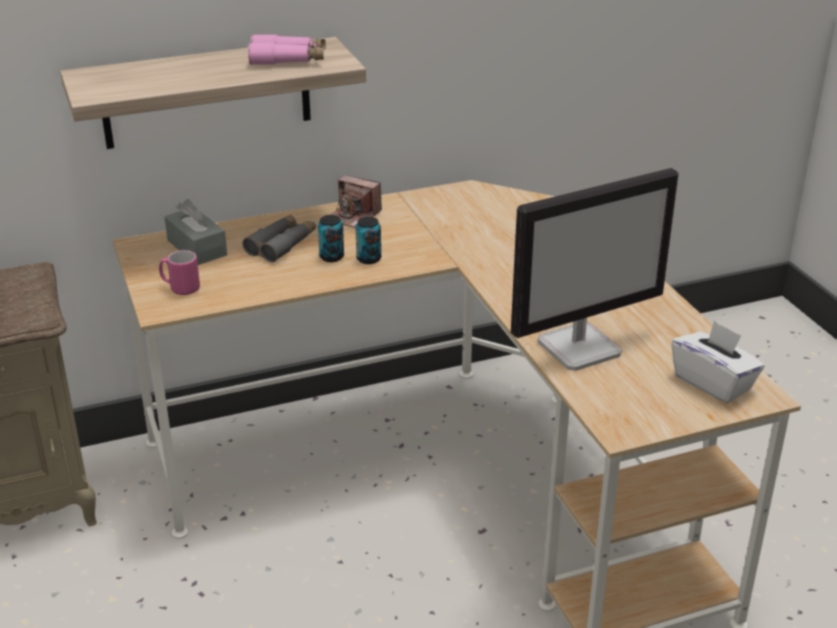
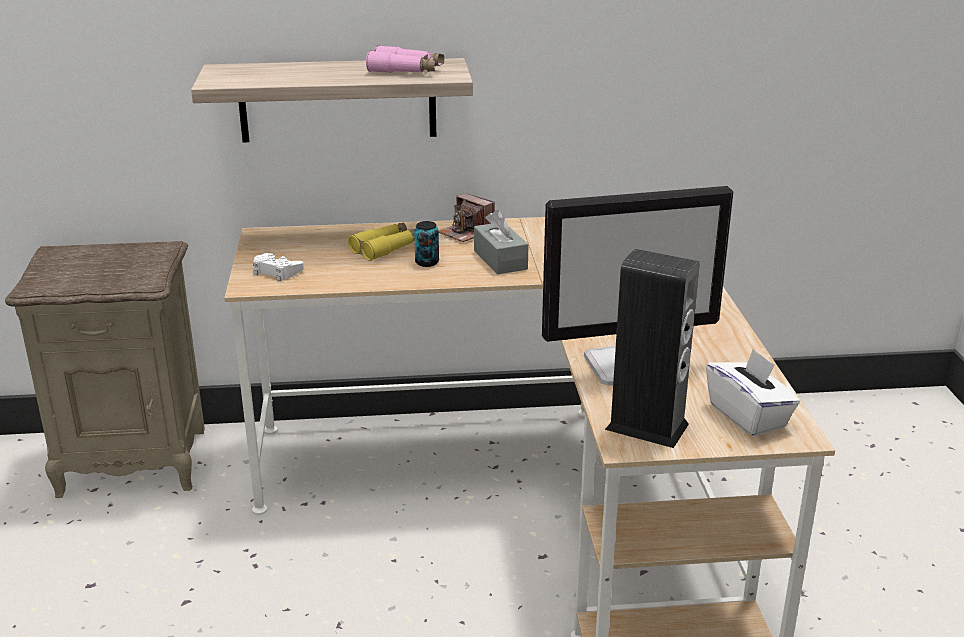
camera: 15 degrees right, 5 degrees down
(180, 288) = (276, 271): pink mug -> white game controller
(197, 248) = (310, 242): grey tissue box -> grey tissue box (500, 260)
(281, 245) = (387, 248): grey binoculars -> yellow binoculars
(368, 259) = (460, 268): can -> none
(630, 409) = (647, 426): none -> speaker

